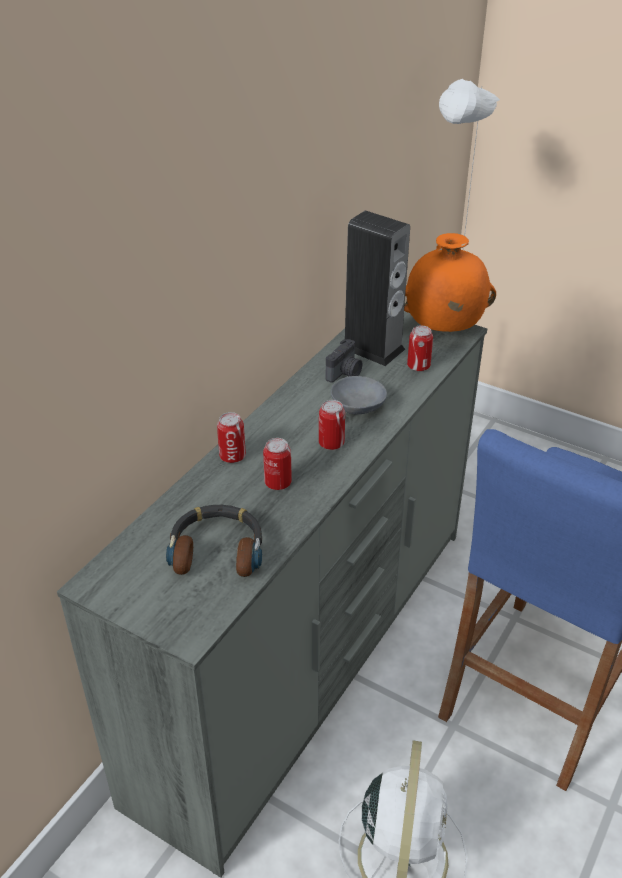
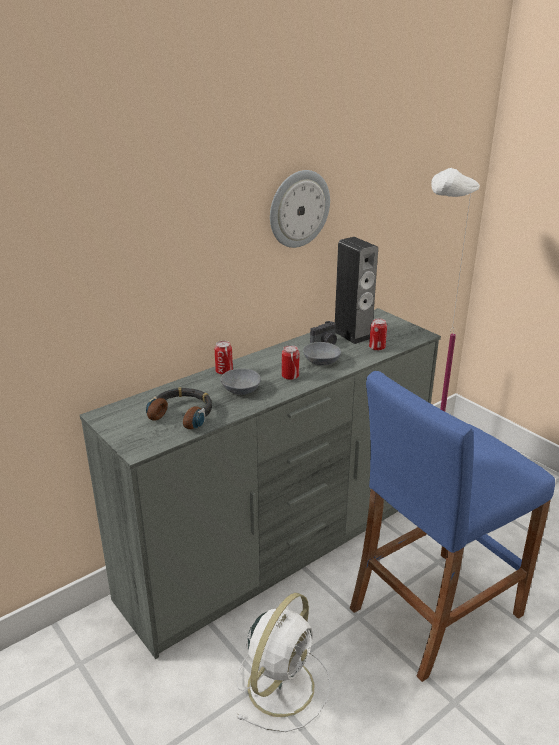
camera: 20 degrees right, 10 degrees down
(278, 483) = (242, 389): can -> grey bowl
(292, 185) = (298, 209): none -> wall clock
(442, 330) = (408, 331): orange vase -> none

